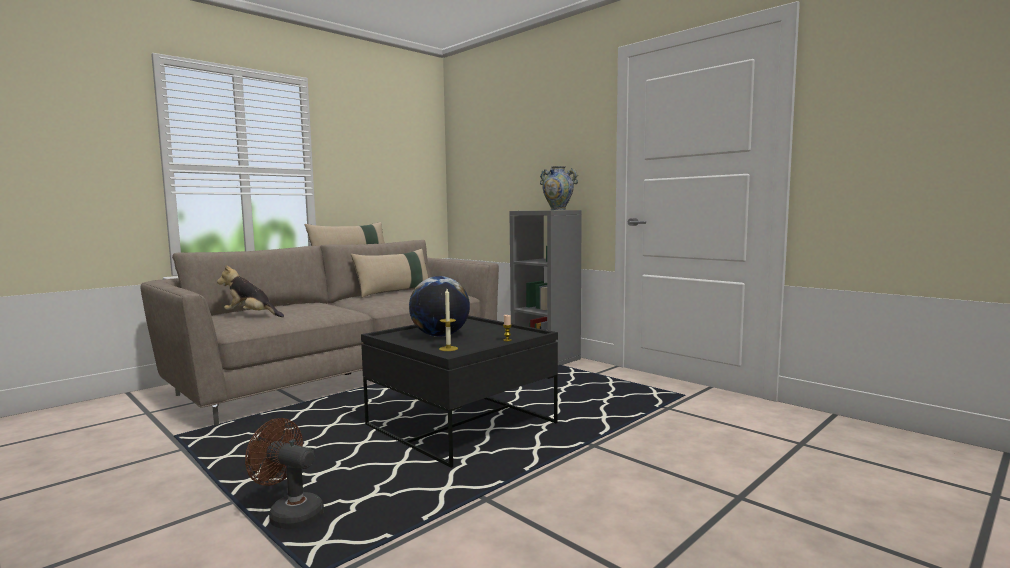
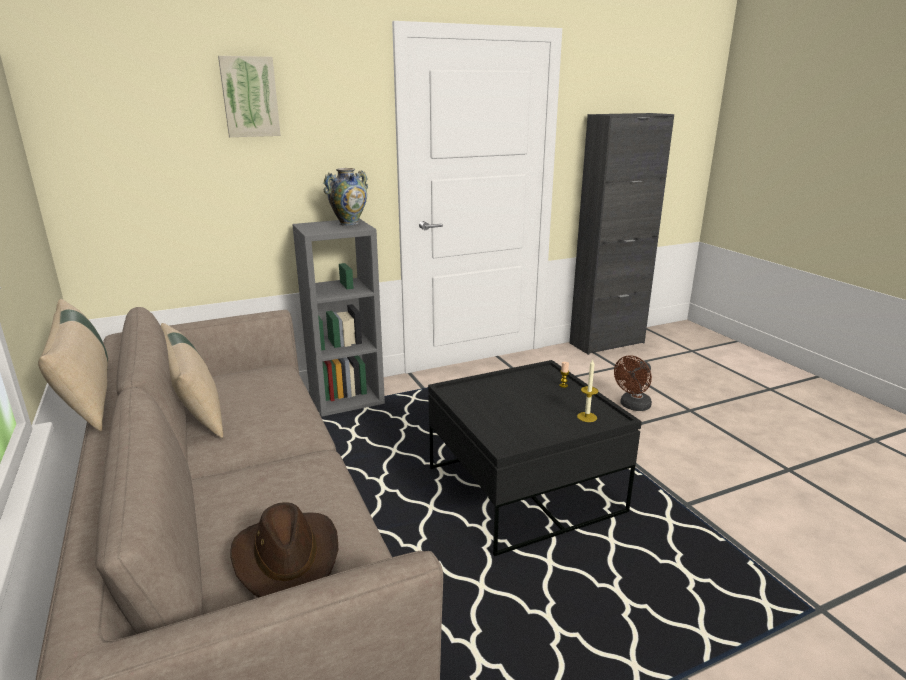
camera: 70 degrees left, 15 degrees up
(251, 316) = (287, 557): plush toy -> brown hat
(289, 515) = (713, 627): brown fan -> brown fan (632, 406)
(440, 335) = (523, 414): globe -> none
(528, 122) = (249, 97): none -> picture
(871, 432) = (607, 343): none -> black cabinet

